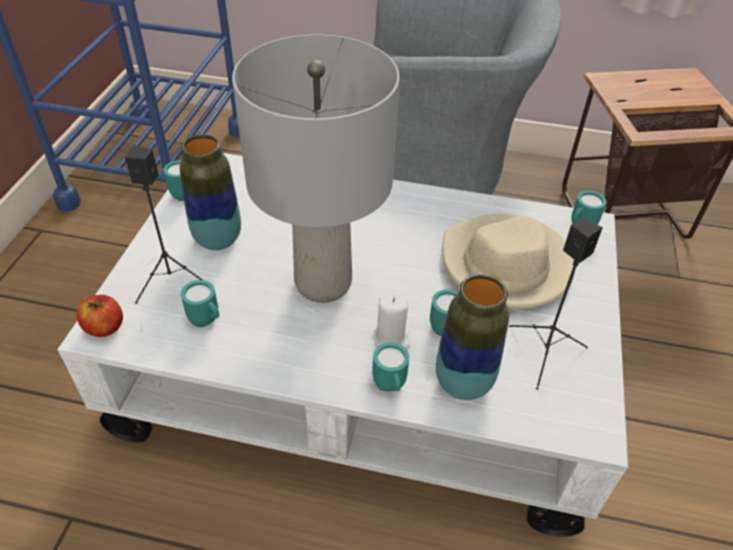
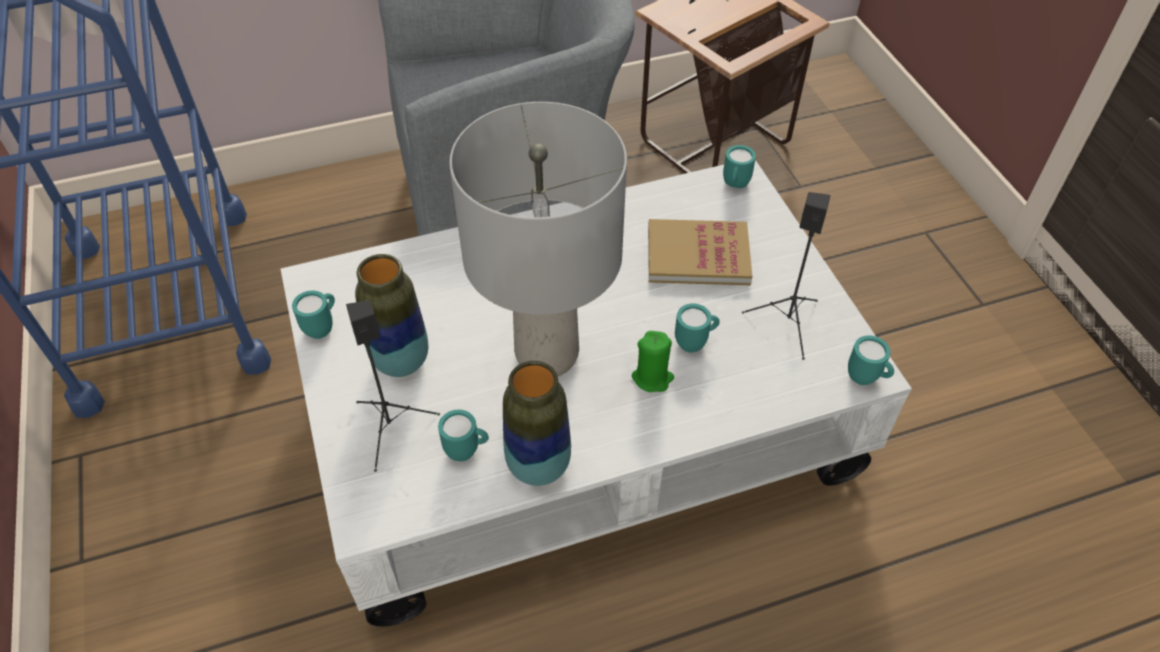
camera: 30 degrees left, 5 degrees up
(105, 327) = (366, 512): apple -> none
(390, 387) = (685, 422): turquoise mug -> turquoise mug (866, 379)
(391, 339) = (652, 378): white candle -> green candle
(463, 383) = (742, 385): vase -> vase (538, 466)
(505, 266) = (698, 255): beige hat -> book

